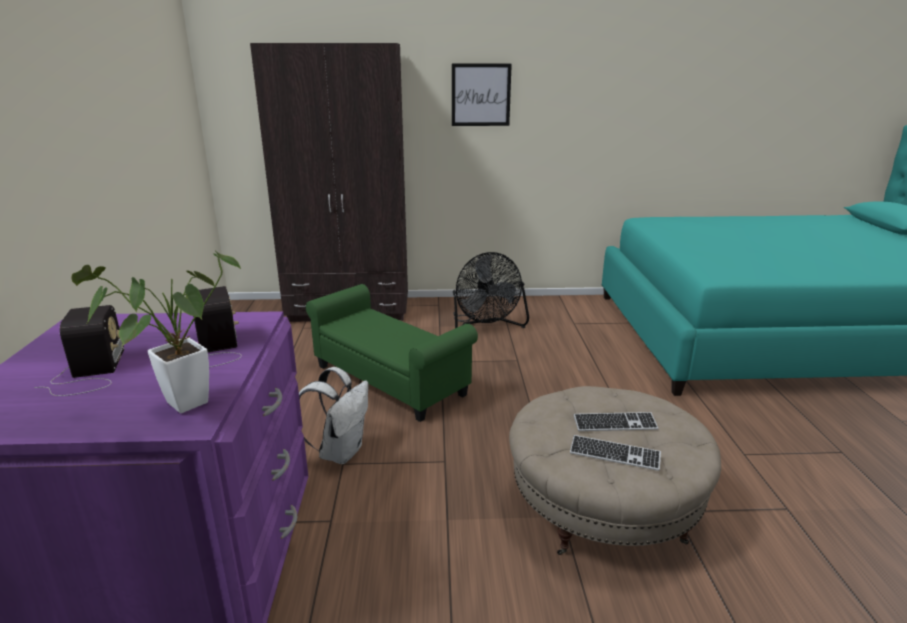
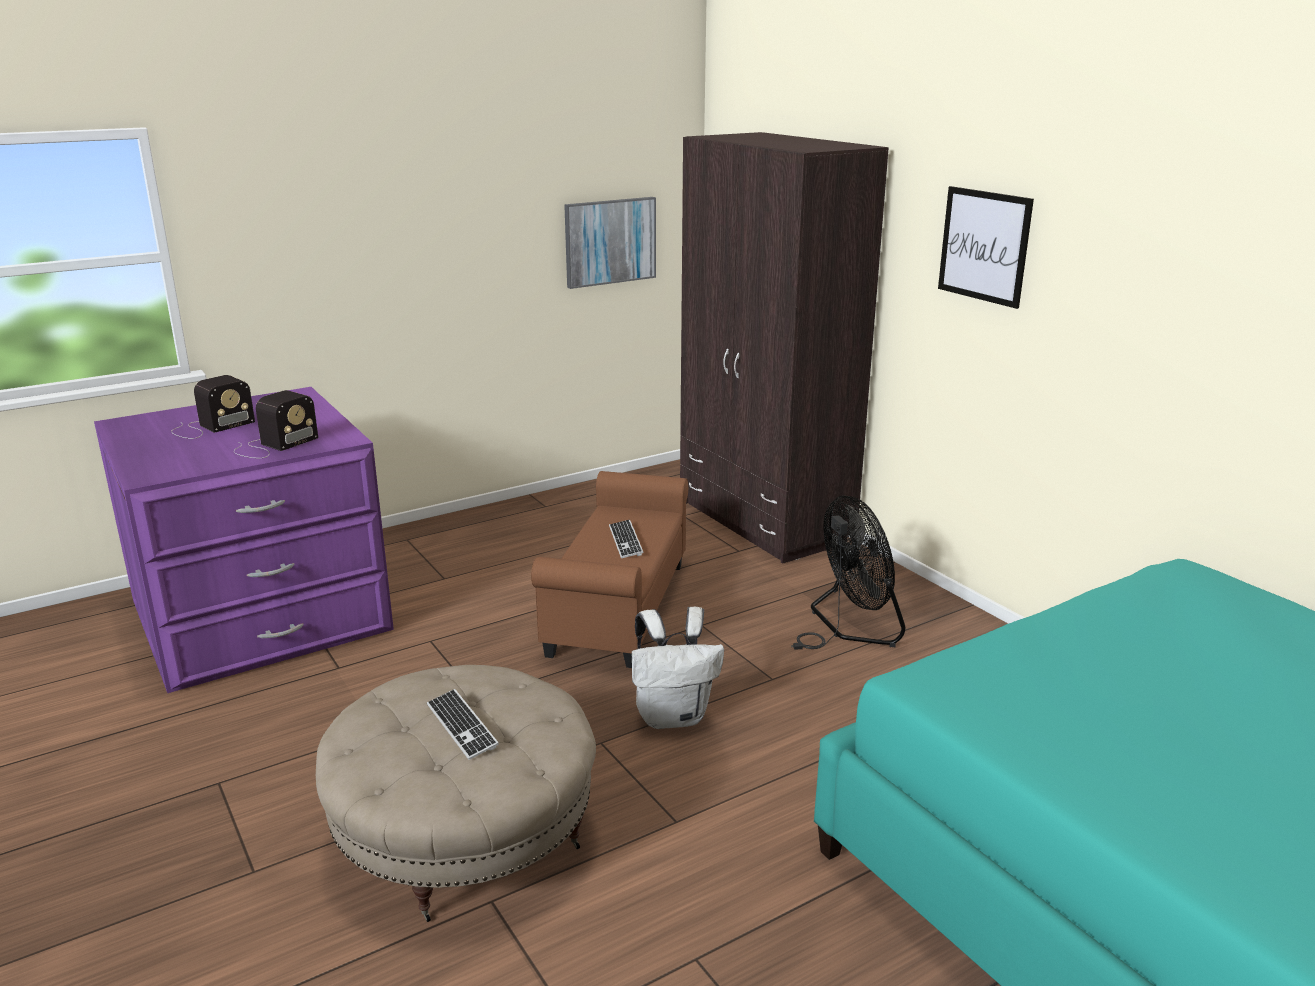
camera: 60 degrees right, 0 degrees up
(171, 140) = (610, 241): none -> picture
(178, 406) = (168, 466): potted plant -> none
(340, 451) = (450, 632): white backpack -> white backpack (673, 716)
(390, 380) = (618, 608): green ottoman -> brown ottoman
(483, 327) = (843, 623): black fan -> black fan turned 150 degrees counterclockwise
(614, 454) = (390, 738): keyboard -> keyboard (625, 540)

